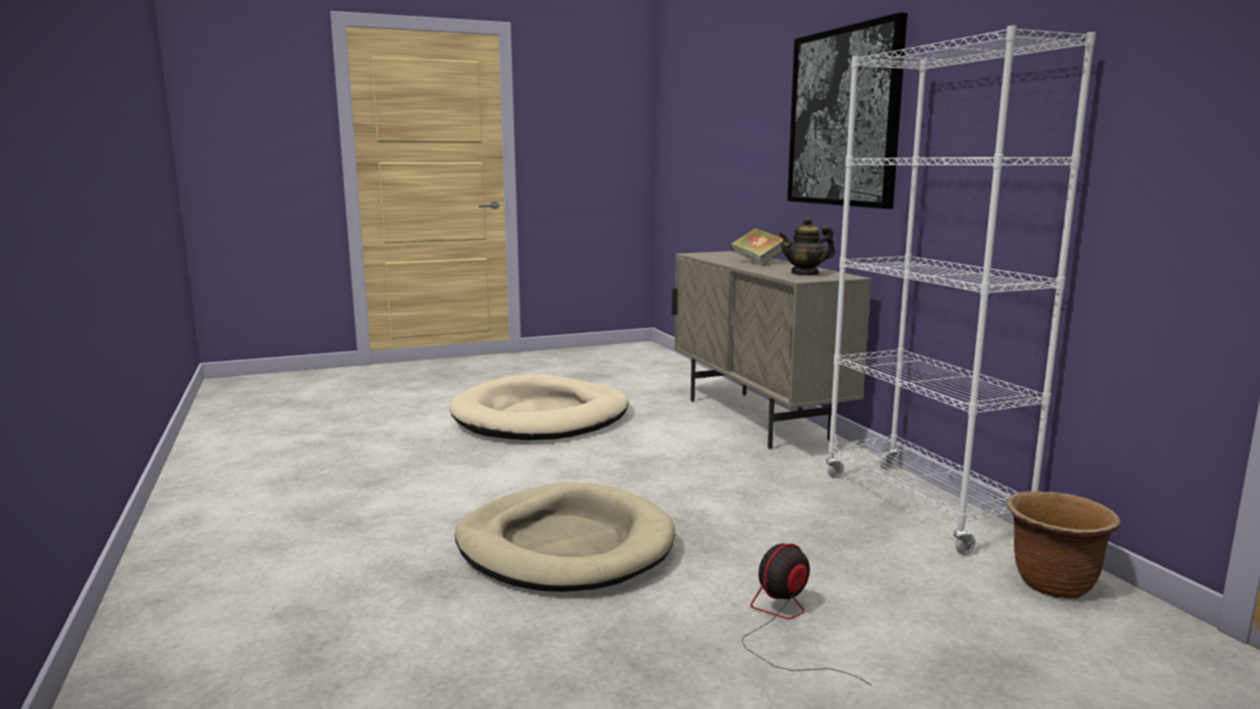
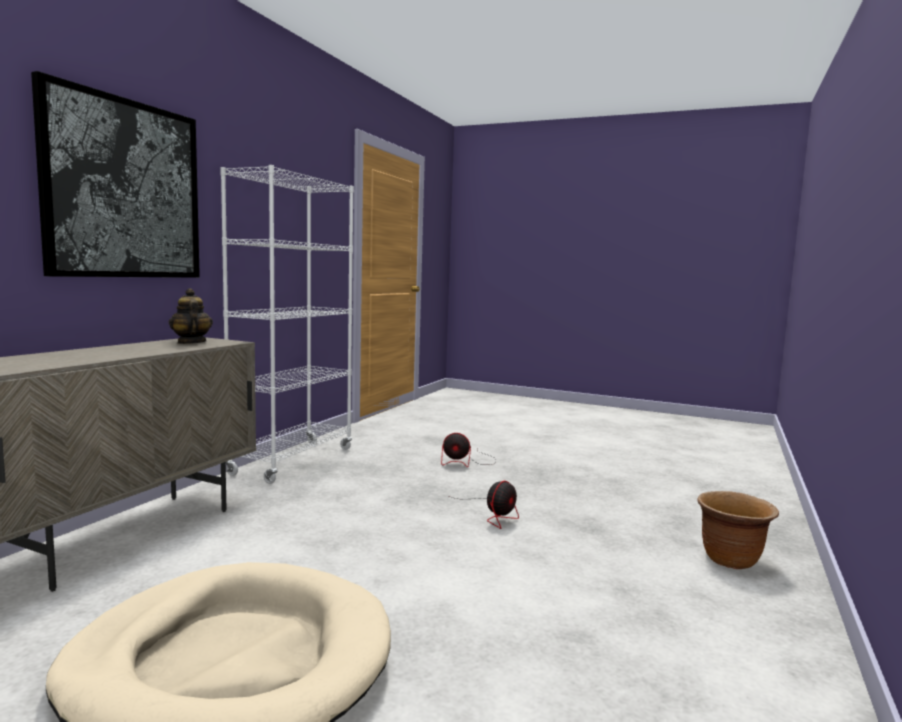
camera: 135 degrees left, 5 degrees down
(565, 546) = (496, 514): beige dog bed -> fan
(758, 262) = (97, 352): book -> none
(805, 273) = (191, 342): teapot -> teapot turned 150 degrees counterclockwise
(1052, 584) = (353, 438): brown planter -> brown planter (731, 560)

